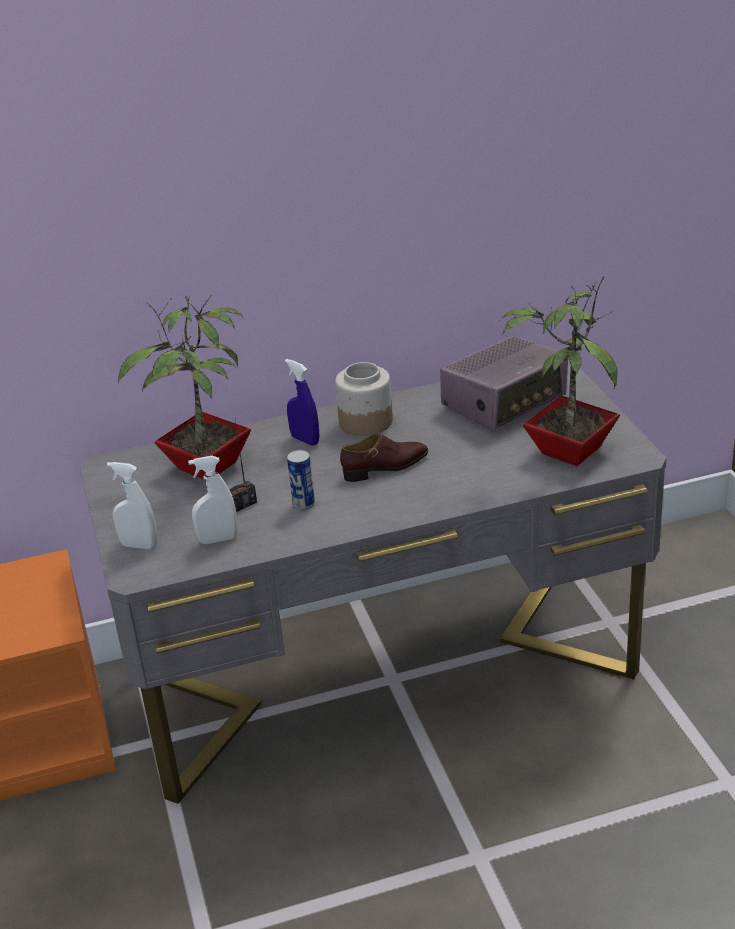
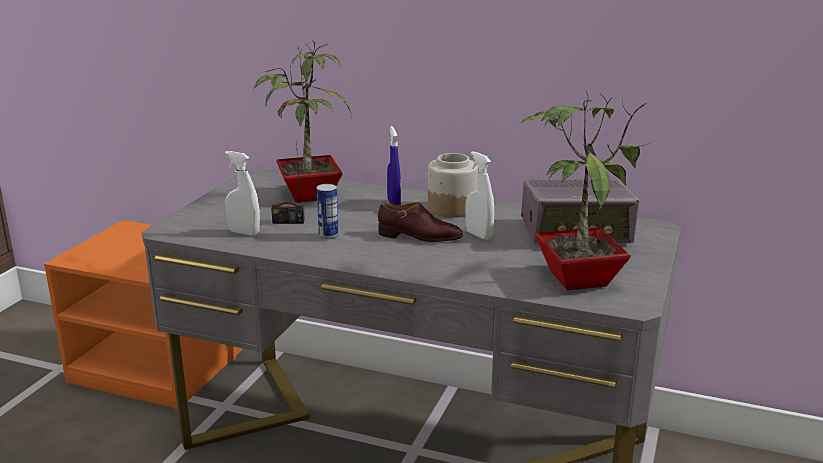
camera: 35 degrees right, 10 degrees down
(139, 545) = (198, 218): white spray bottle -> white spray bottle (478, 235)

